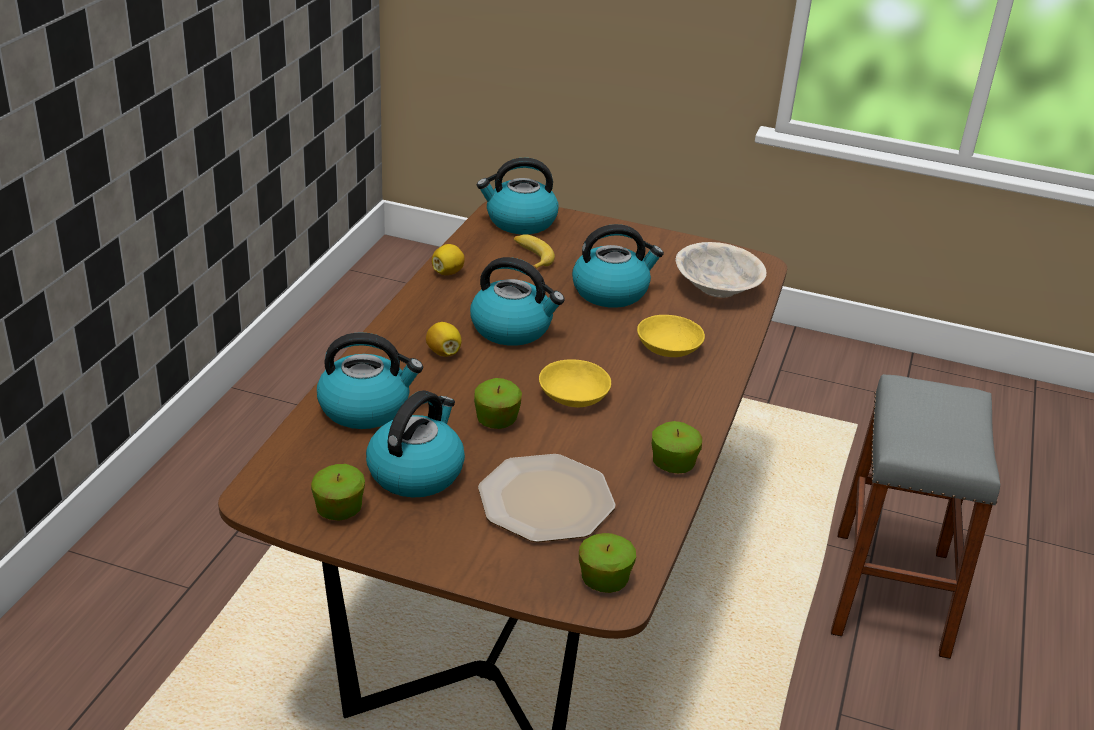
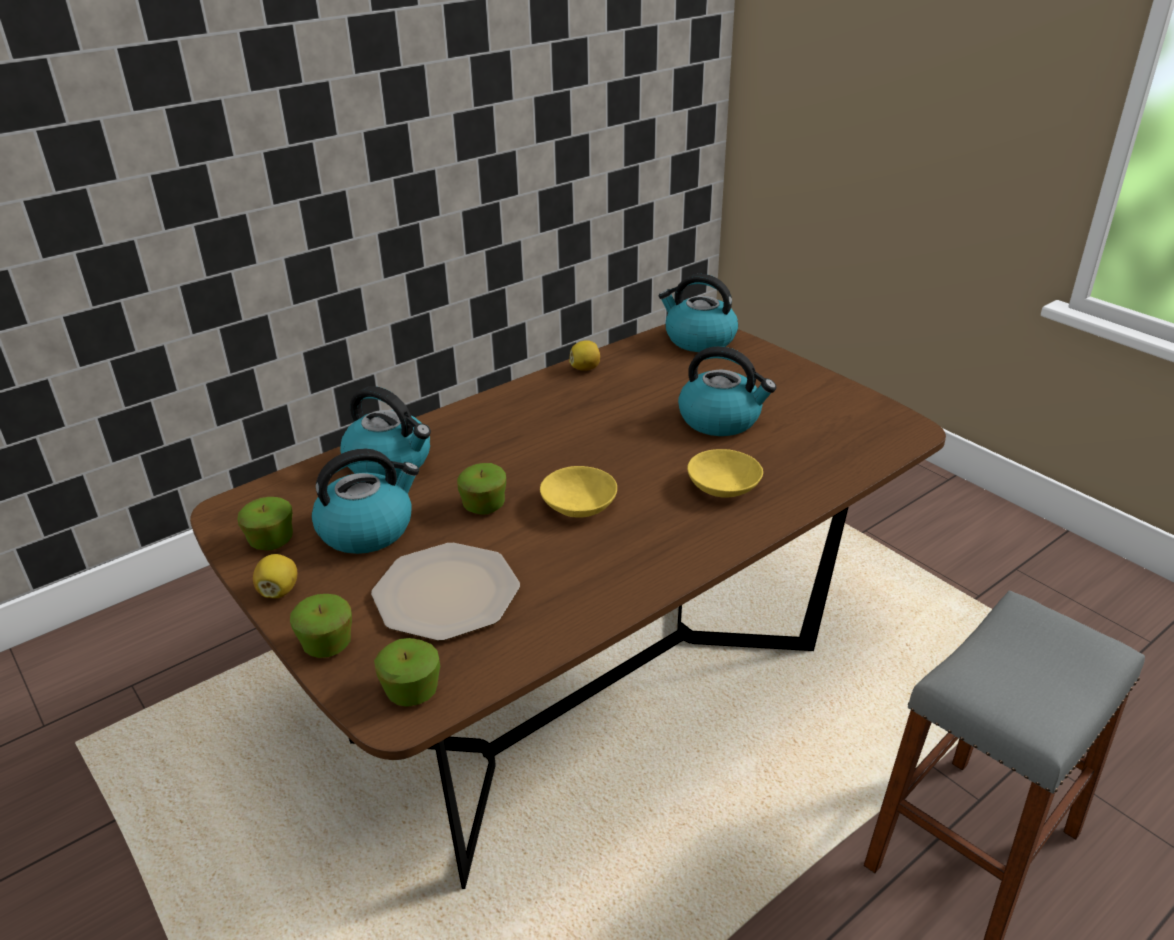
camera: 35 degrees right, 0 degrees up
(443, 352) = (506, 434): lemon -> lemon (279, 591)
(512, 328) = (589, 429): kettle -> none
(531, 257) = (676, 371): banana -> none
(673, 465) = (604, 602): apple -> apple (327, 645)
(717, 288) = (838, 442): beige bowl -> none

